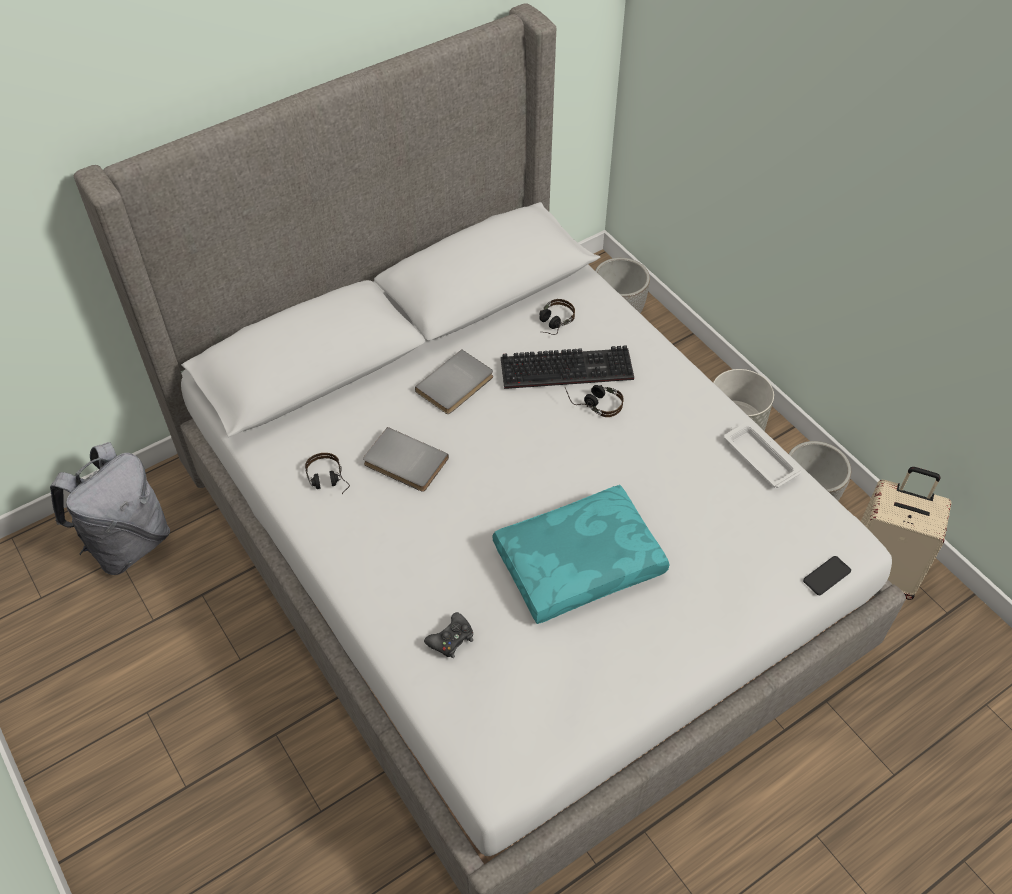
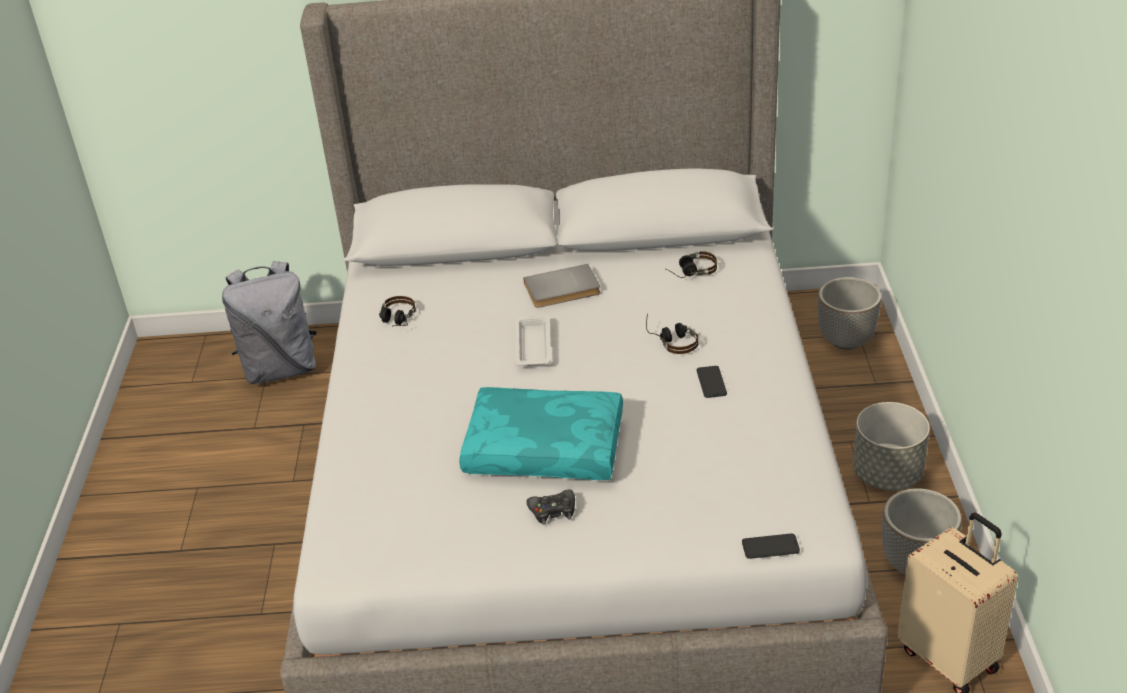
camera: 35 degrees right, 15 degrees down
(404, 463) = (466, 328): grey book -> none
(451, 639) = (387, 457): black game controller -> black game controller (553, 511)
(568, 368) = (673, 308): keyboard -> none
(660, 433) = (711, 382): none -> phone
(759, 457) = (792, 432): white tray -> white tray (533, 344)

